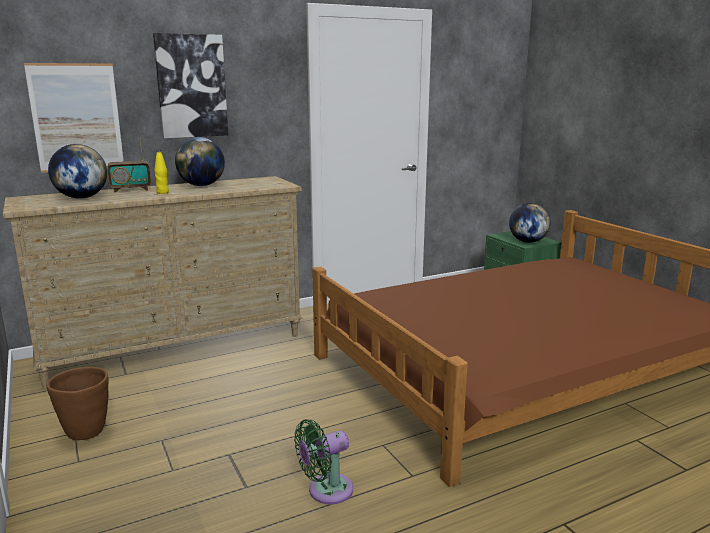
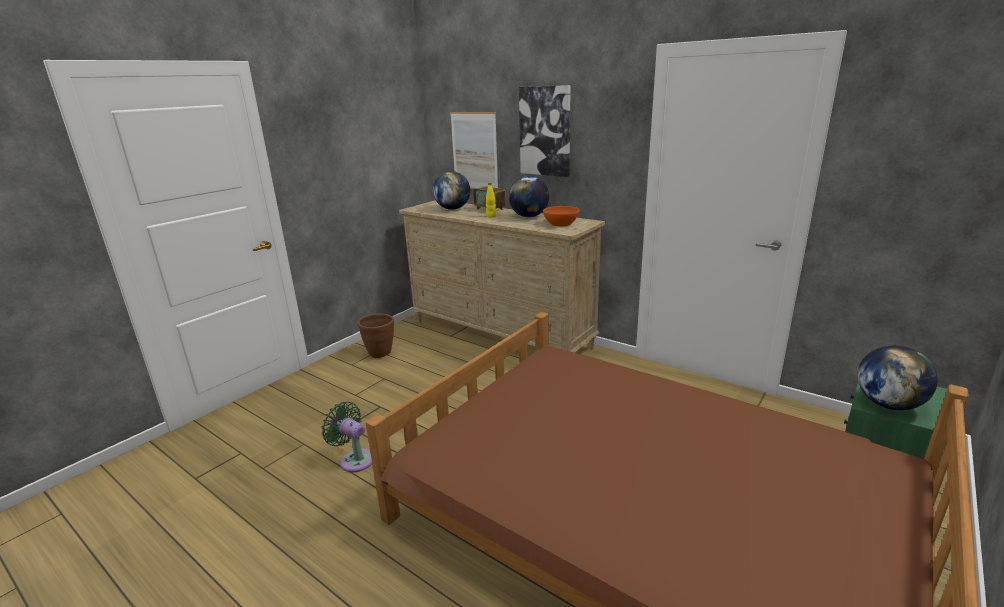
camera: 65 degrees right, 5 degrees up
(253, 183) = (560, 223): none -> orange bowl

